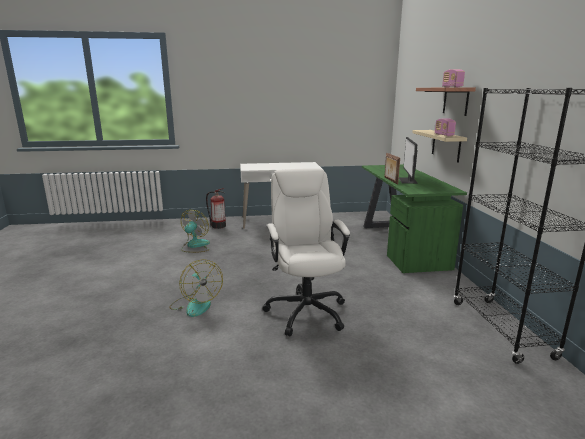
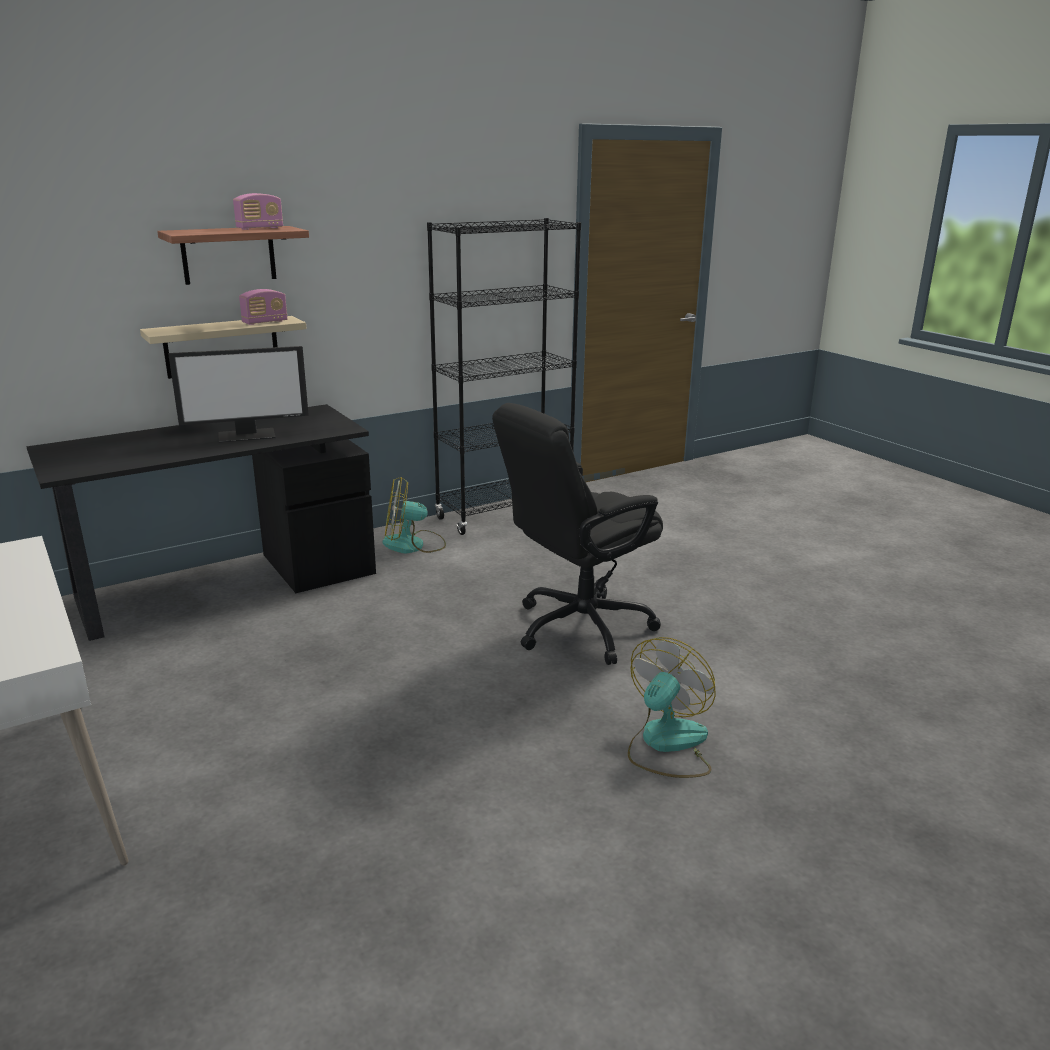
camera: 115 degrees left, 5 degrees up
(195, 246) = (352, 913): fan -> fan (413, 545)
(218, 226) = (91, 960): fire extinguisher -> none
(305, 311) = (577, 630): white office chair -> black office chair
(390, 180) = (253, 446): picture frame -> none
(401, 244) = (222, 585): green desk -> black desk

